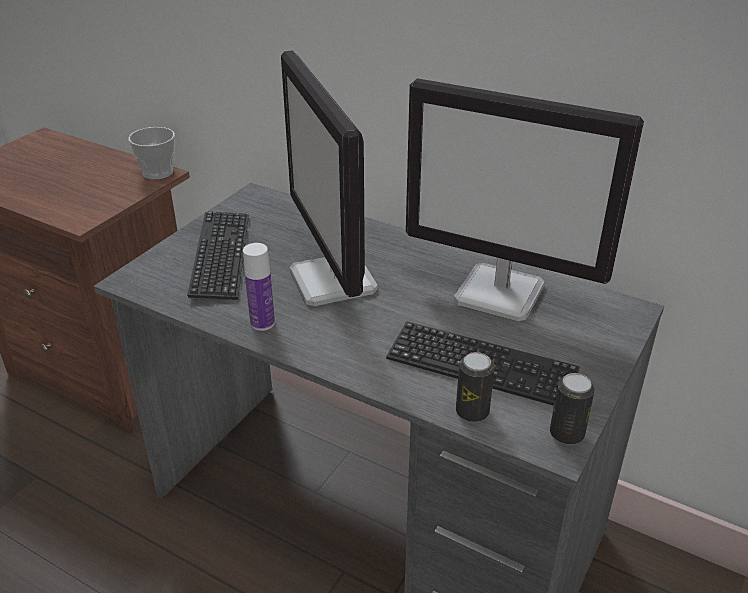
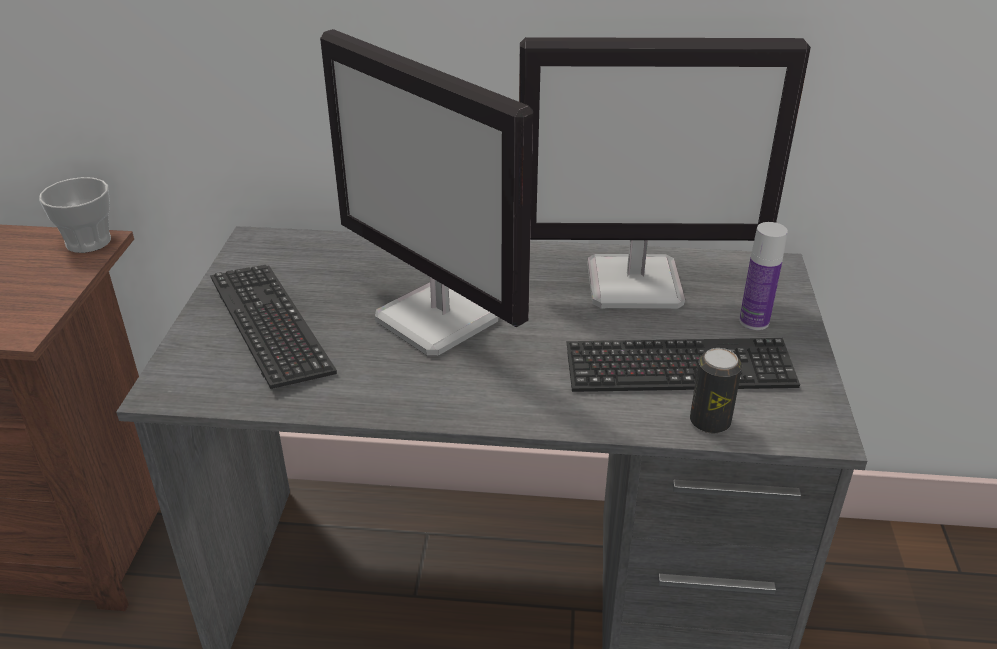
camera: 25 degrees left, 0 degrees up
(262, 323) = (390, 393): bottle -> bottle (754, 321)
(566, 433) = (819, 413): can -> none

